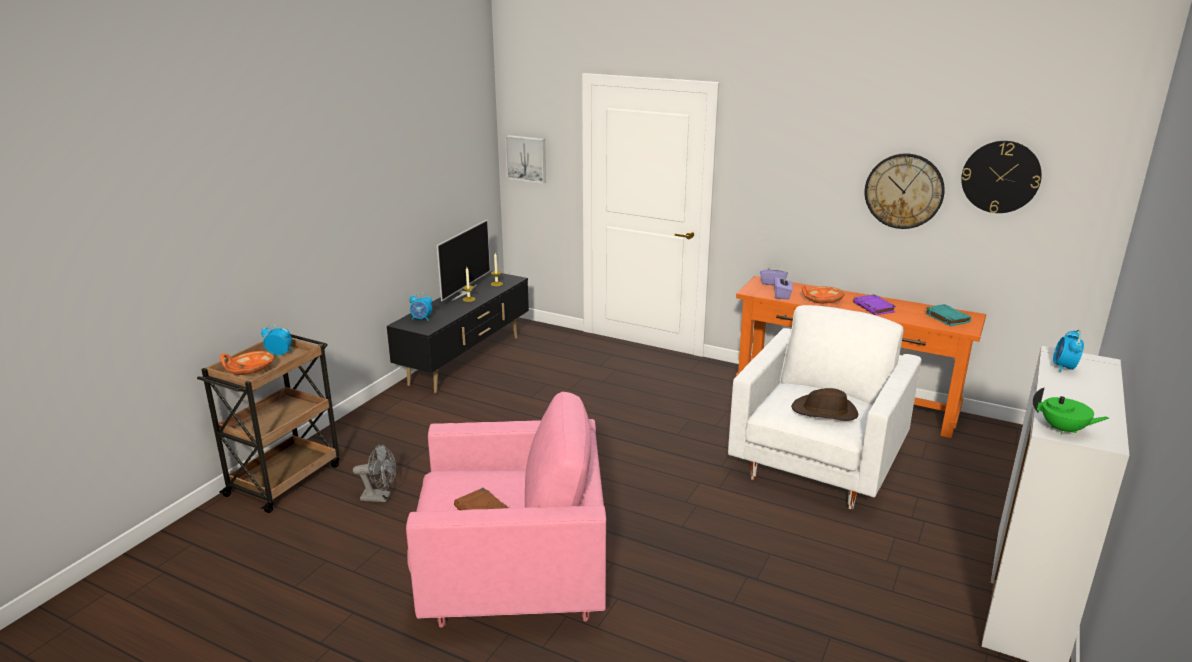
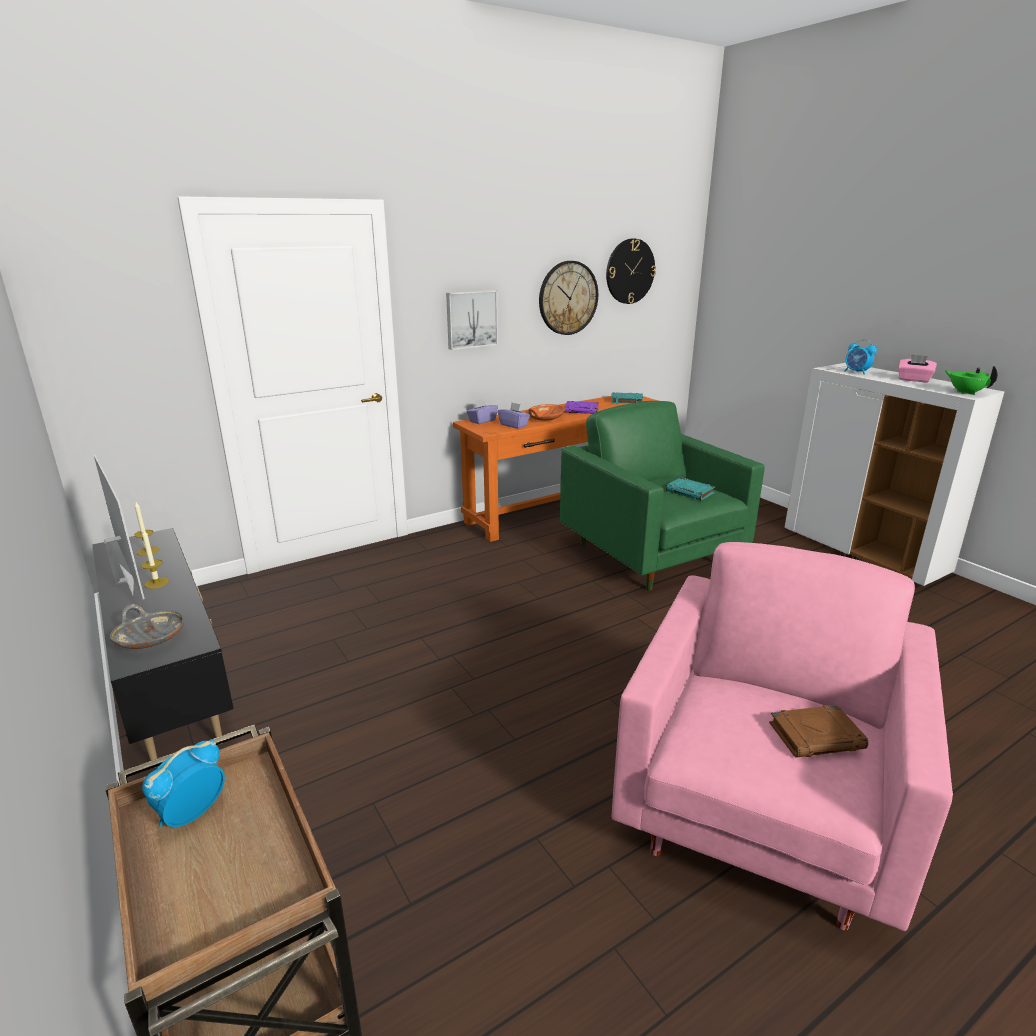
camera: 60 degrees left, 0 degrees up
(249, 370) = (217, 892): orange bowl -> none
(380, 497) = (467, 907): grey fan -> none
(421, 319) = (150, 639): alarm clock -> grey bowl
(527, 158) = (94, 349): picture -> picture (471, 319)
(817, 466) = (652, 556): white armchair -> green armchair
(825, 412) = (690, 492): brown hat -> turquoise book
(1063, 430) = (965, 393): green teapot -> green teapot turned 90 degrees counterclockwise
(1084, 400) = (913, 380): none -> pink tissue box

